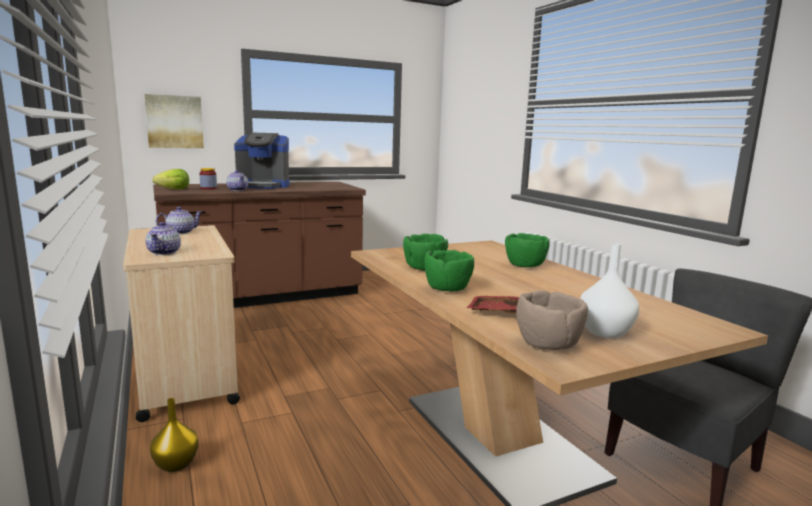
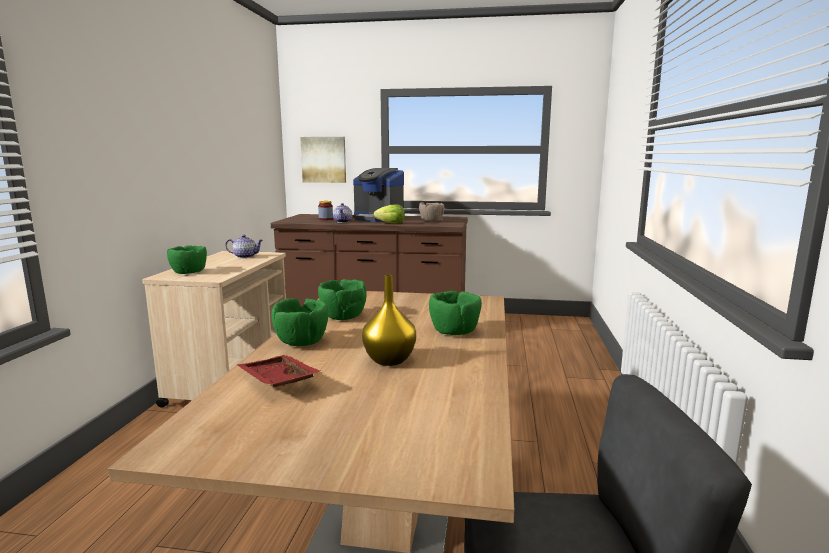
camera: 35 degrees right, 0 degrees up
(164, 252) = (190, 272): teapot -> green bowl
(174, 189) = (297, 219): lettuce -> lettuce (391, 223)
(175, 465) = (133, 447): yellow vase -> yellow vase (388, 360)
(549, 344) = (217, 424): brown bowl -> brown bowl (431, 221)
(604, 333) = (305, 431): white vase -> none

